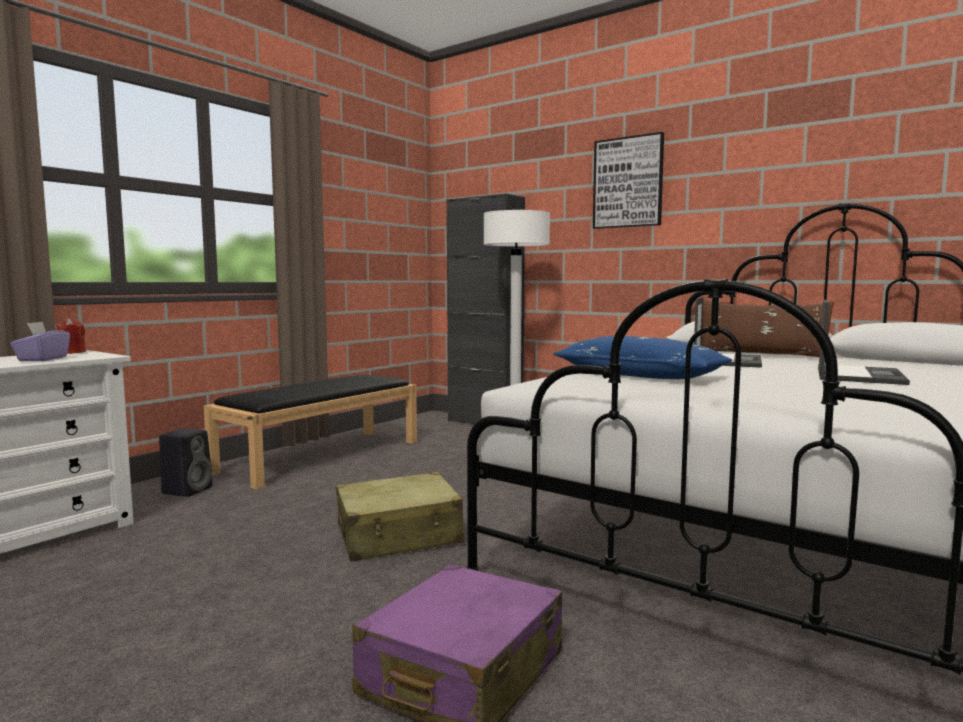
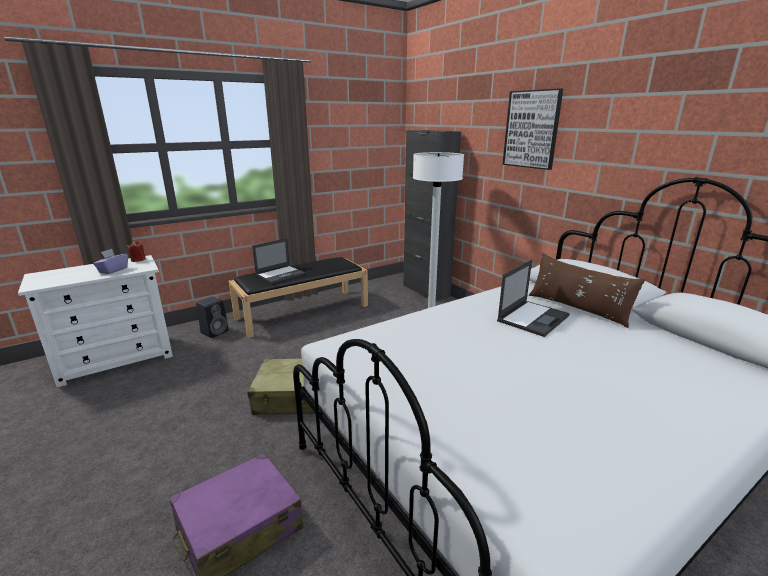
camera: 20 degrees right, 15 degrees up
(639, 375) = (429, 338): blue pillow -> none
(858, 375) = (606, 369): laptop -> laptop (281, 274)

